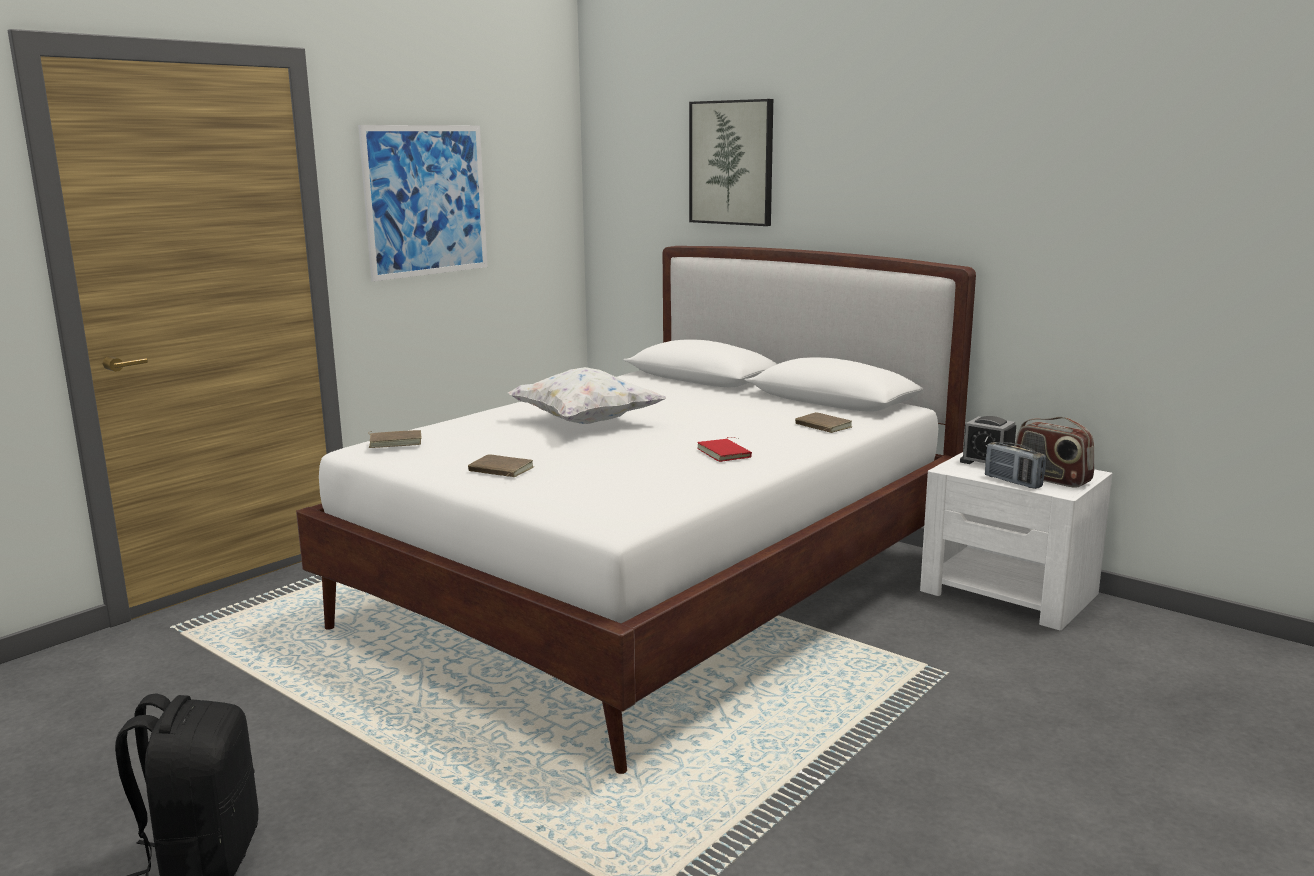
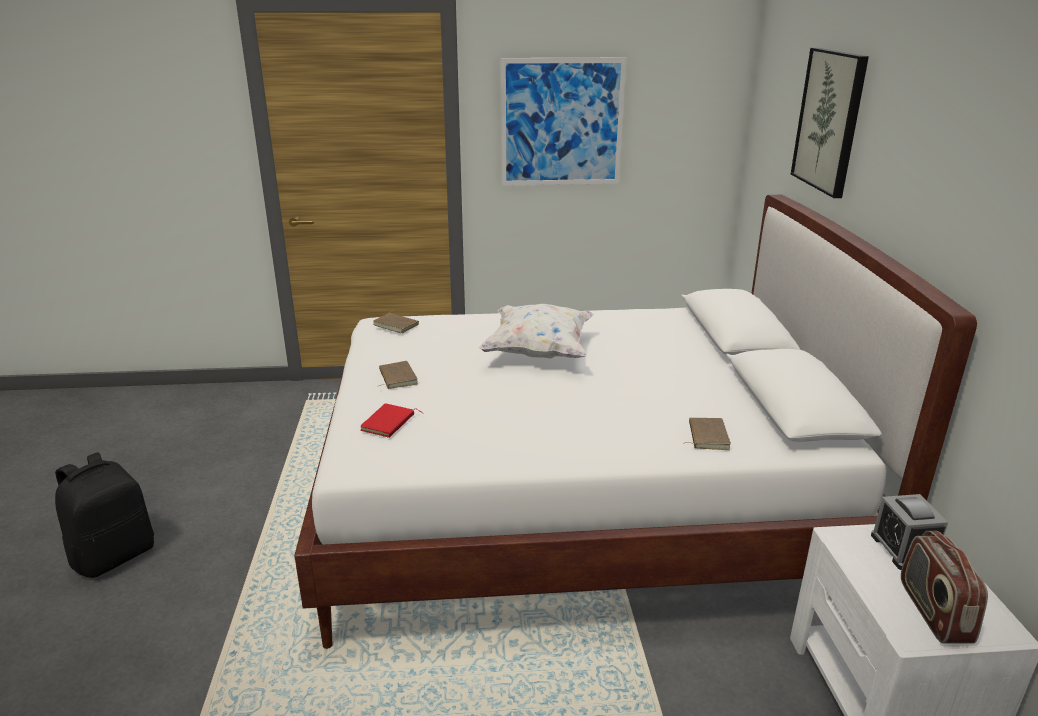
camera: 45 degrees right, 10 degrees up
(725, 453) = (562, 431): red book -> red book (389, 424)
(1013, 482) = (877, 591): radio -> none

